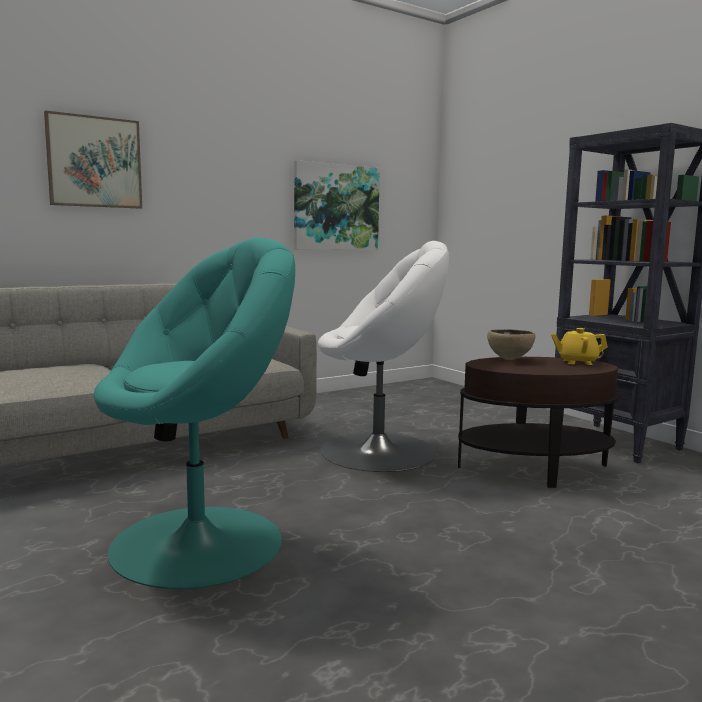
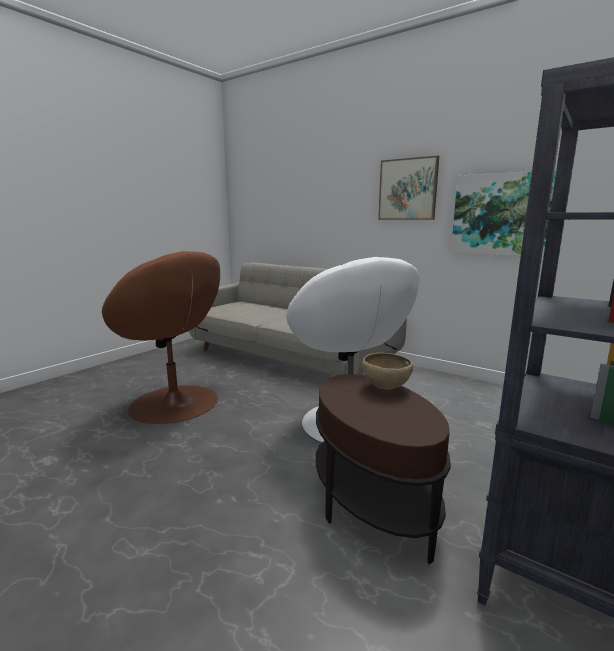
camera: 70 degrees right, 5 degrees up
(94, 162) = (323, 195): picture -> picture (408, 189)
(200, 542) = (175, 403): turquoise armchair -> brown armchair
(577, 362) = (418, 420): yellow teapot -> none

